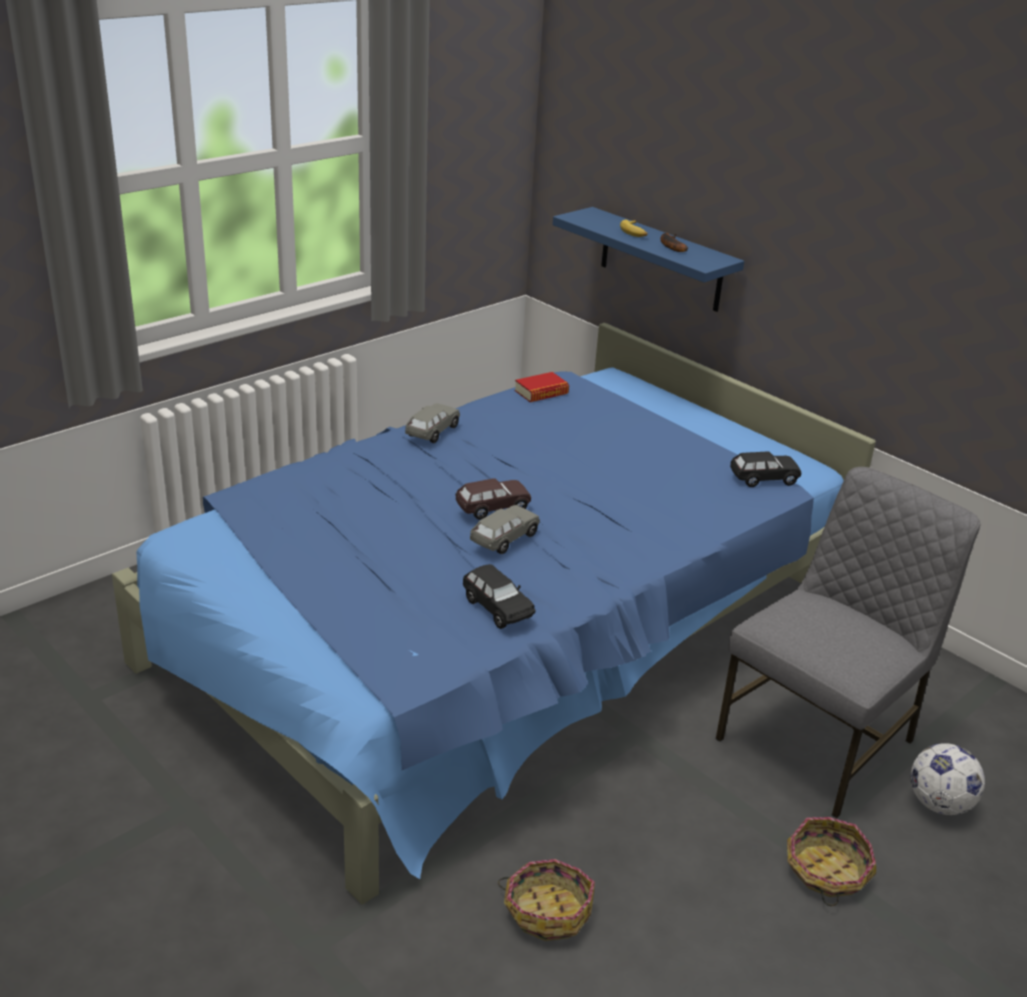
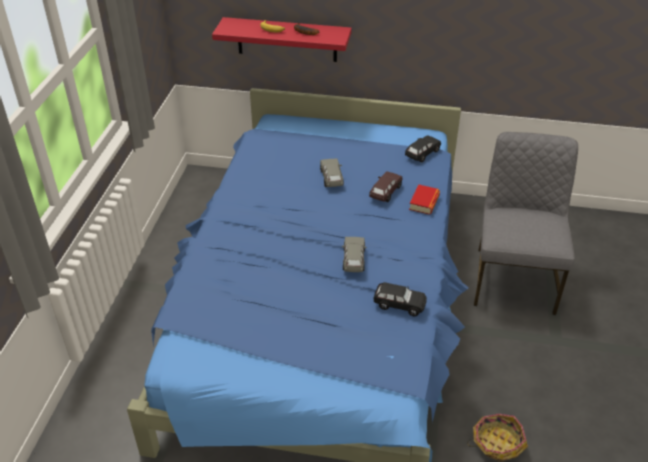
camera: 35 degrees left, 10 degrees up
(432, 432) = (233, 209): grey toy car -> grey toy car (331, 178)
(493, 508) = (325, 243): brown toy car -> brown toy car (385, 192)
(541, 392) = (256, 151): book -> book (424, 202)
(661, 260) = (287, 39): blue shelf -> red shelf
(826, 871) = (576, 344): basket -> none
(939, 804) = (583, 282): football -> none

